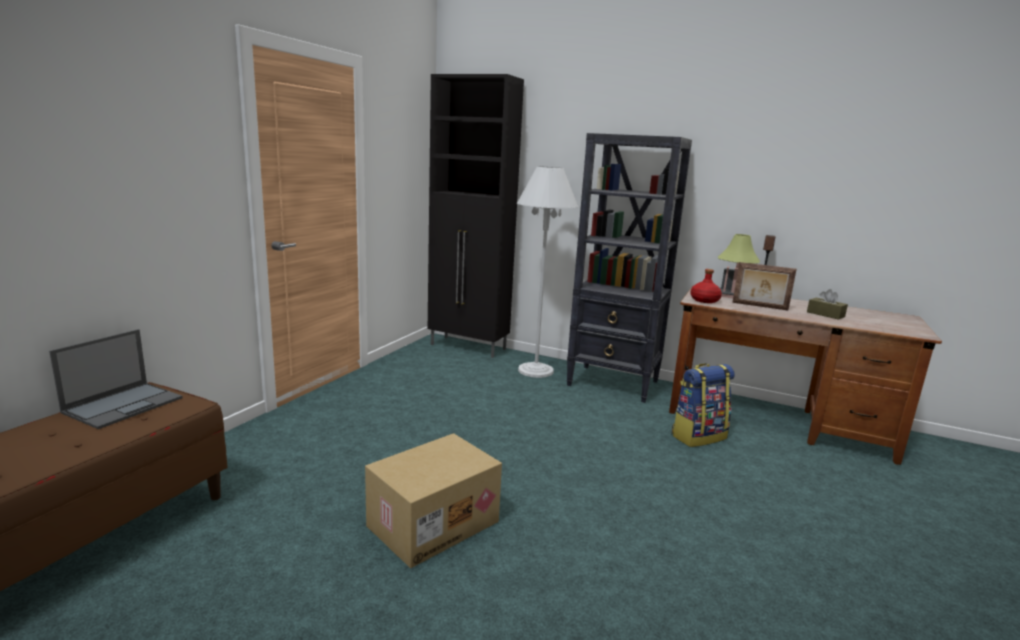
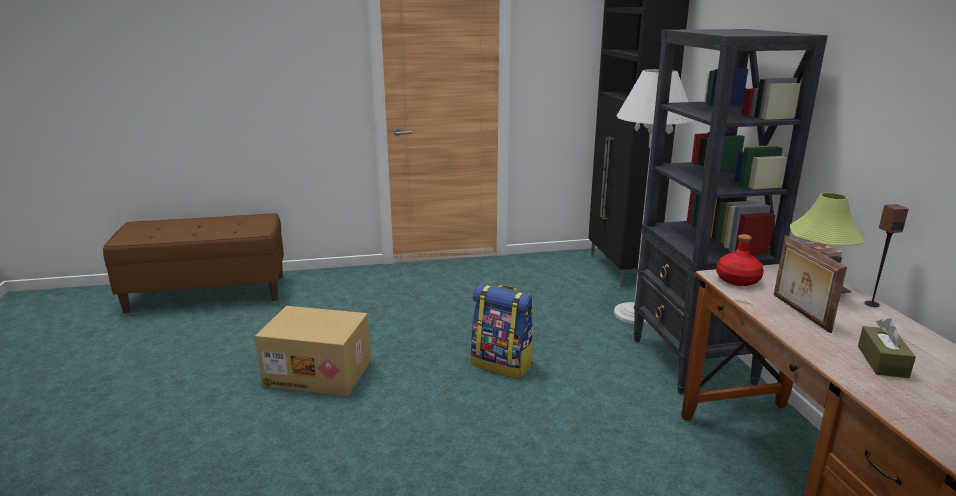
camera: 55 degrees right, 5 degrees up
(124, 405) = (242, 221): laptop -> none
(698, 436) = (655, 452): backpack -> backpack (502, 364)

